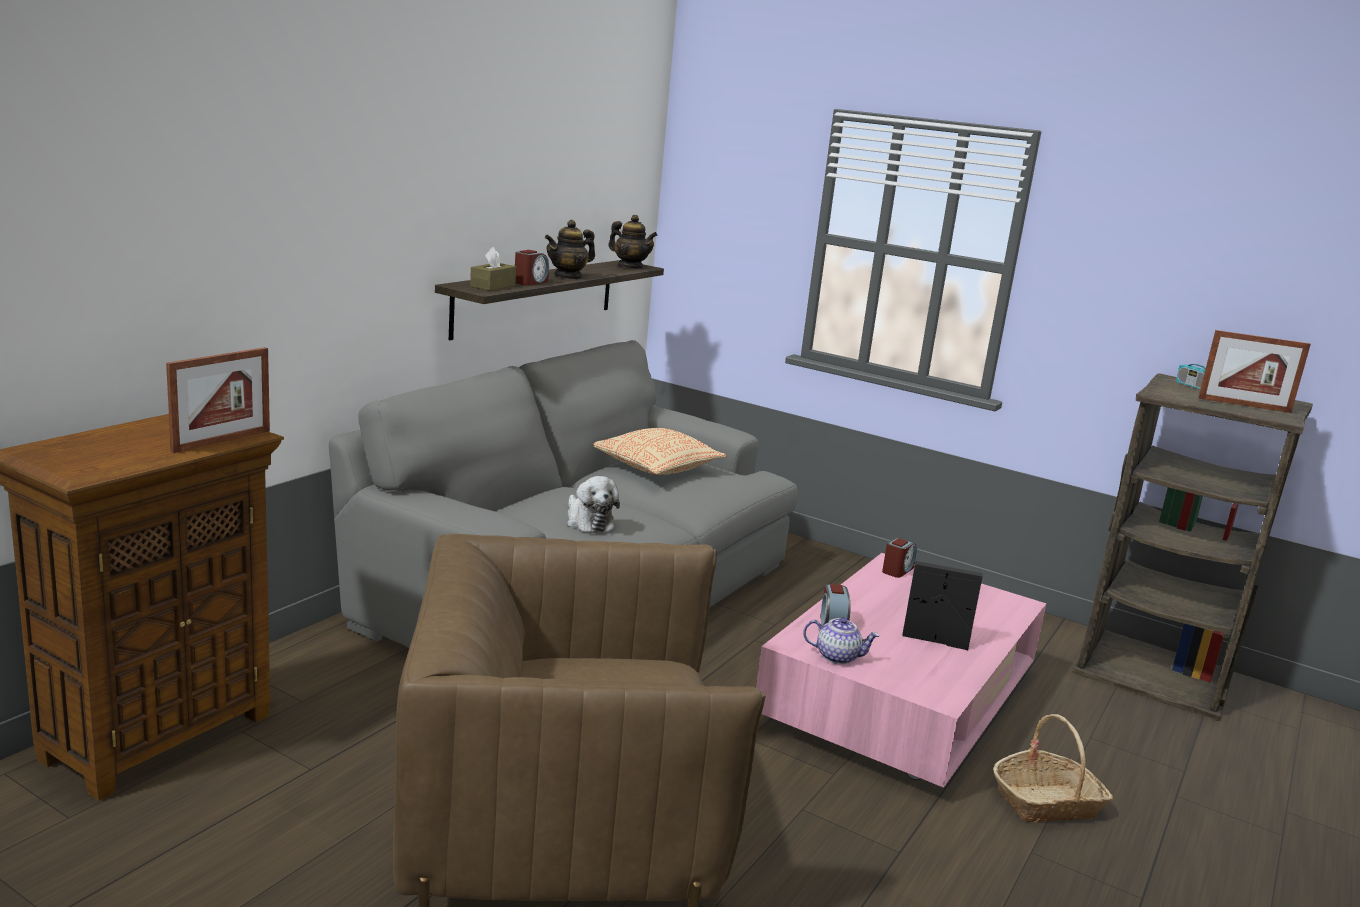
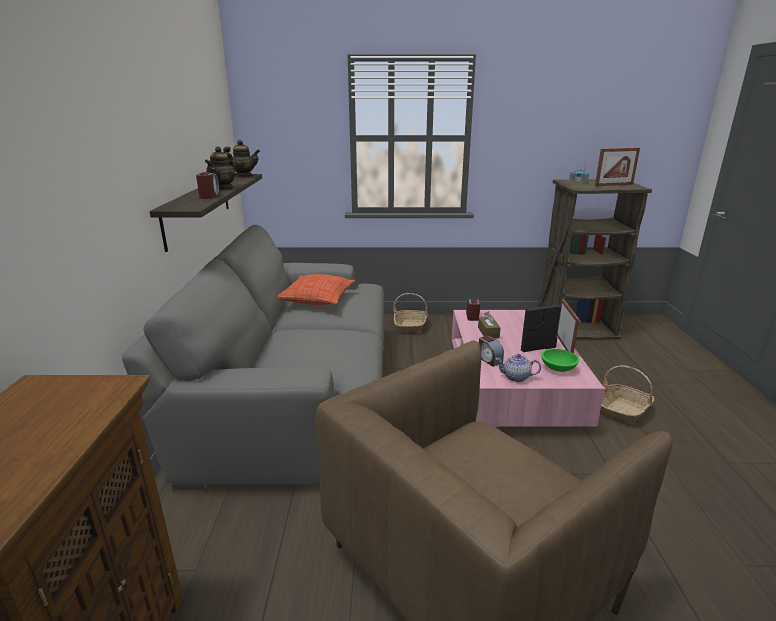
camera: 30 degrees left, 5 degrees up
(222, 441) = (104, 403): picture frame -> picture frame (564, 346)
(493, 286) = (191, 203): brown tissue box -> brown tissue box (488, 332)
(588, 521) = (329, 349): plush toy -> none
(656, 467) = (317, 299): beige pillow -> orange pillow
(838, 656) = (516, 377): teapot -> teapot turned 150 degrees counterclockwise
(844, 573) = (410, 326): none -> basket
(925, 671) = (558, 368): none -> green bowl

